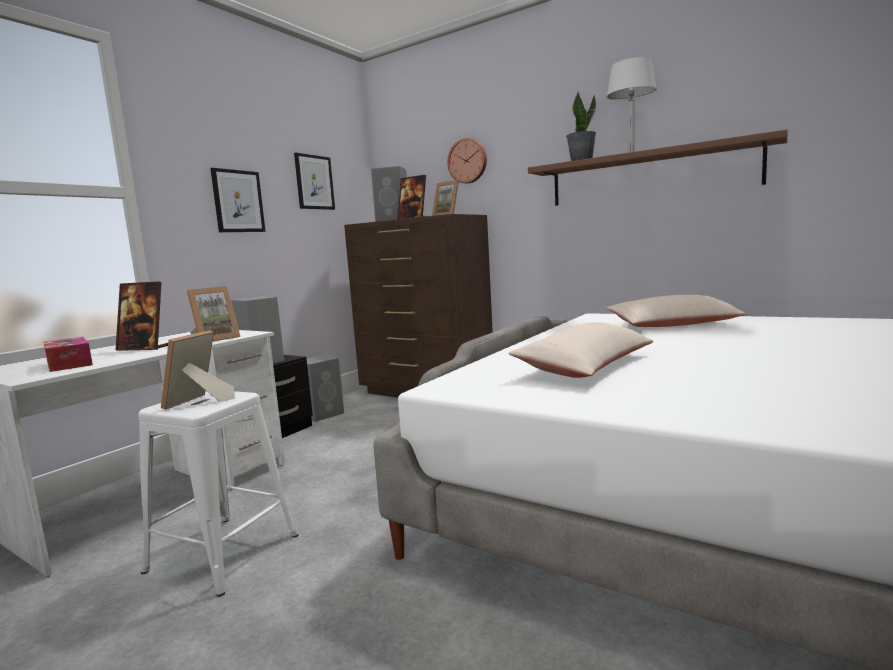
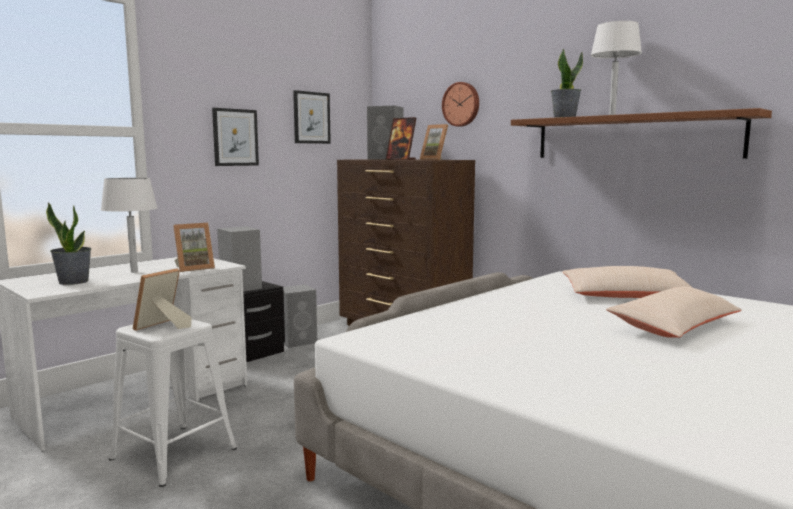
camera: 10 degrees right, 0 degrees up
(69, 363) = (74, 282): tissue box -> potted plant
(144, 348) = (134, 272): picture frame -> white table lamp
(586, 366) = (493, 333): beige pillow -> beige pillow (674, 326)

